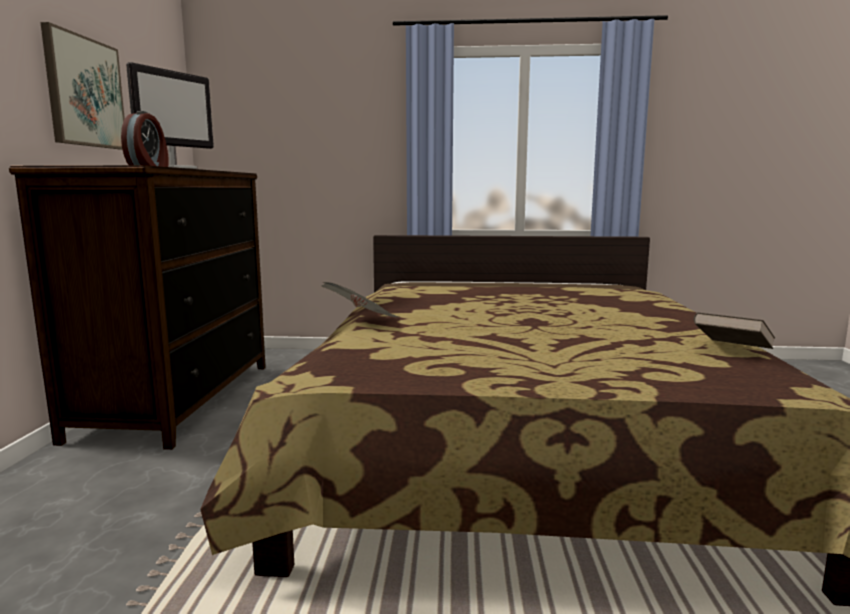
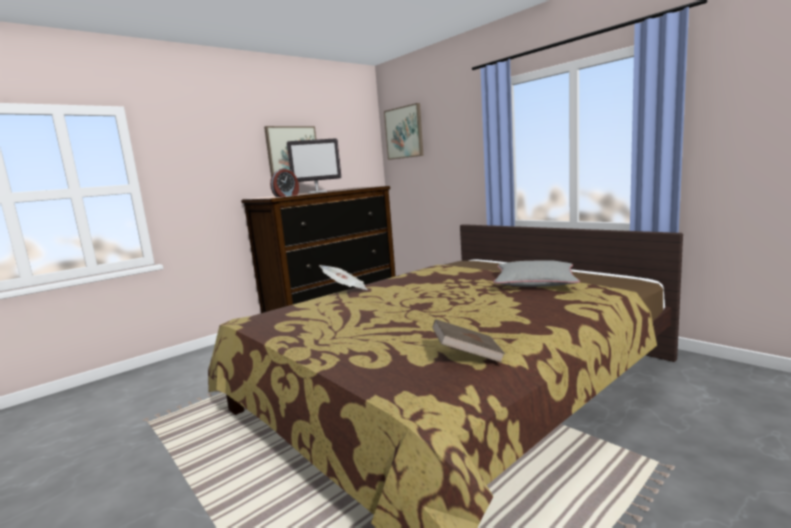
camera: 45 degrees right, 0 degrees up
(245, 95) = (404, 132): none -> picture
(565, 291) = (534, 282): none -> grey pillow

